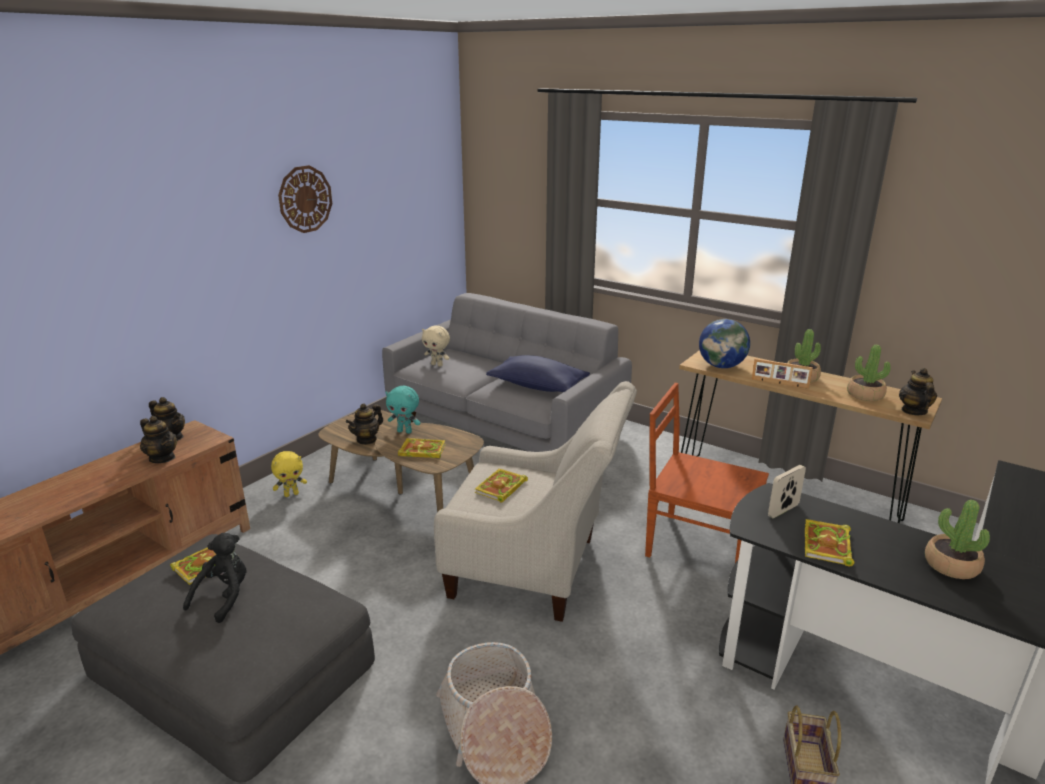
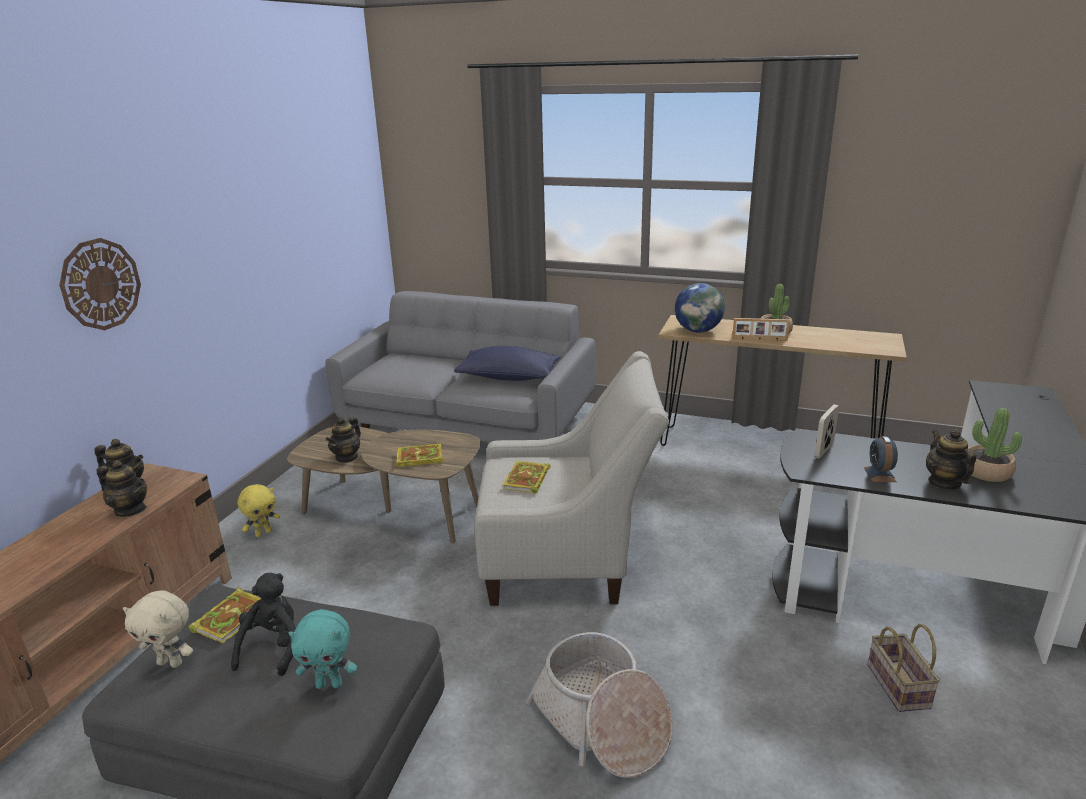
camera: 15 degrees left, 0 degrees up
(305, 199) = (235, 196): wall clock -> wall clock (100, 284)
(405, 431) = (389, 441): turquoise plush toy -> turquoise plush toy (330, 684)
(437, 365) = (390, 370): beige plush toy -> beige plush toy (171, 662)
(697, 546) = (711, 508): brown chair -> none
(828, 546) = (879, 474): book -> alarm clock
(865, 395) = (838, 339): potted plant -> none
(913, 411) = (886, 347): teapot -> teapot (944, 483)

